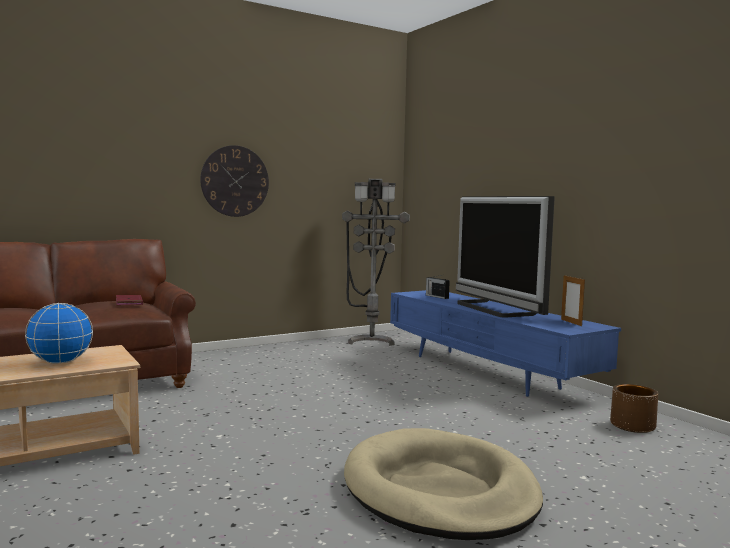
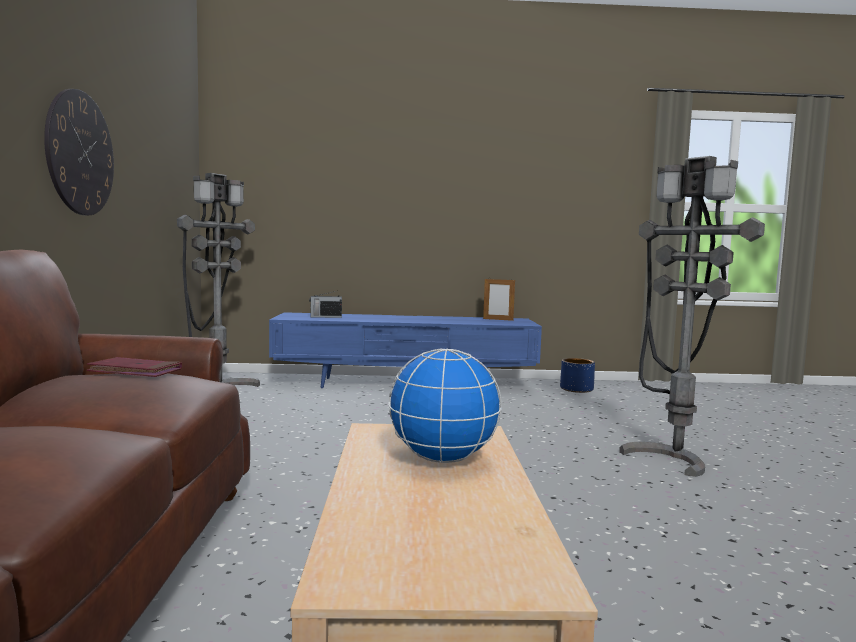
camera: 60 degrees left, 0 degrees up
(439, 490) = (673, 457): beige dog bed -> grey floor lamp
(492, 309) = (416, 319): television -> none
(633, 426) = (576, 389): brown planter -> blue planter

